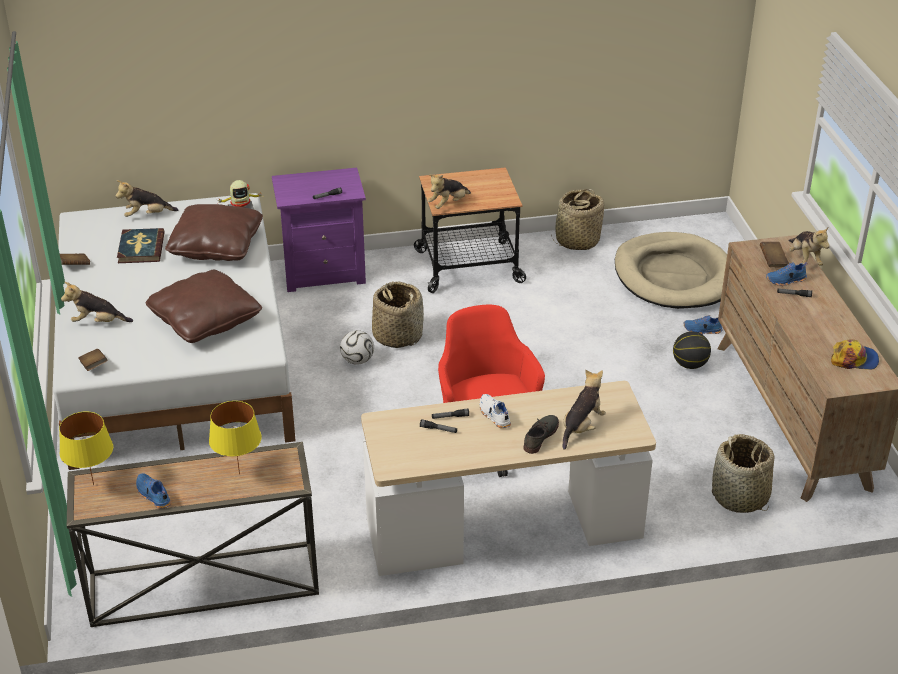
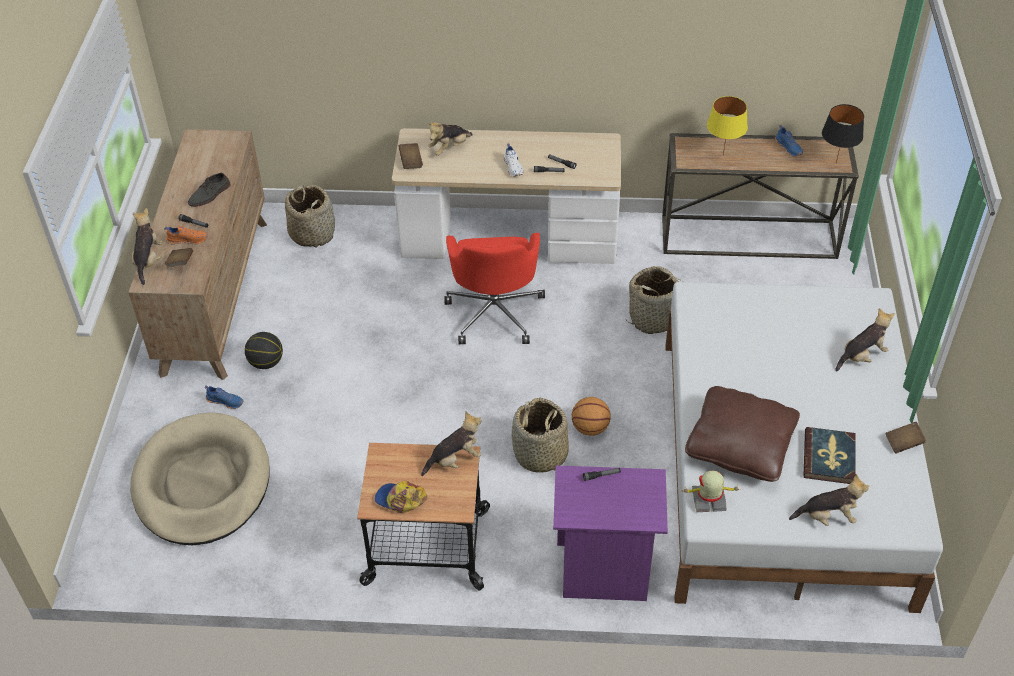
camera: 165 degrees left, 10 degrees up
(93, 485) = (836, 163): yellow table lamp -> black table lamp
(94, 366) = (857, 304): brown book -> brown book (411, 162)
(98, 322) = (862, 356): plush toy -> plush toy turned 45 degrees counterclockwise
(205, 320) = (752, 340): brown pillow -> none
(357, 360) = (590, 428): football -> basketball
(540, 436) = (484, 146): grey shoe -> grey shoe (210, 195)
(577, 240) = (277, 567): basket -> basket (653, 318)
(786, 281) = (188, 239): blue shoe -> orange shoe
(854, 359) = (200, 157): cap -> cap (400, 499)

